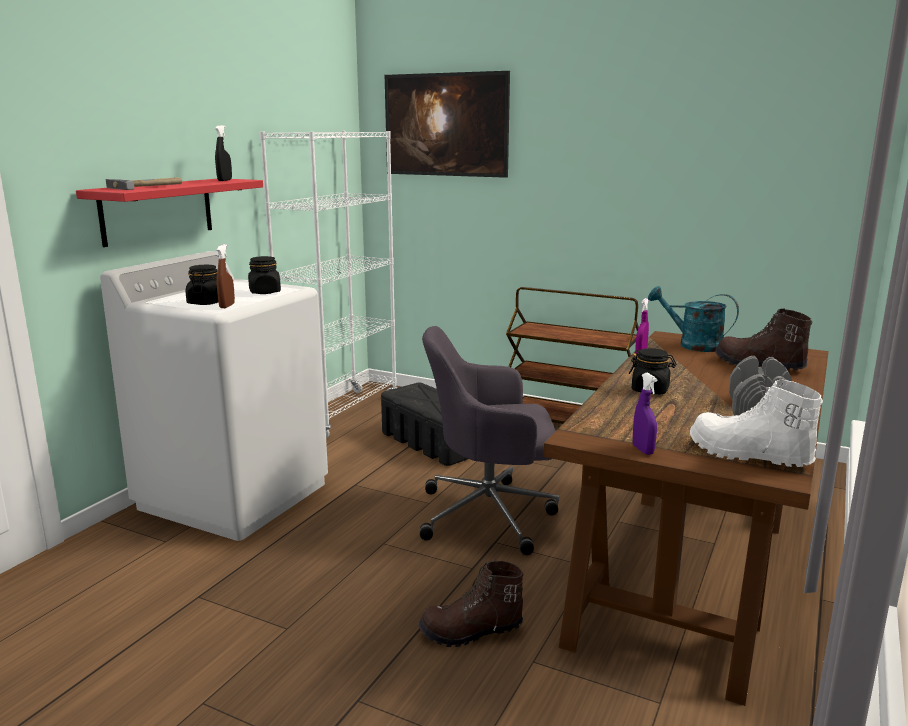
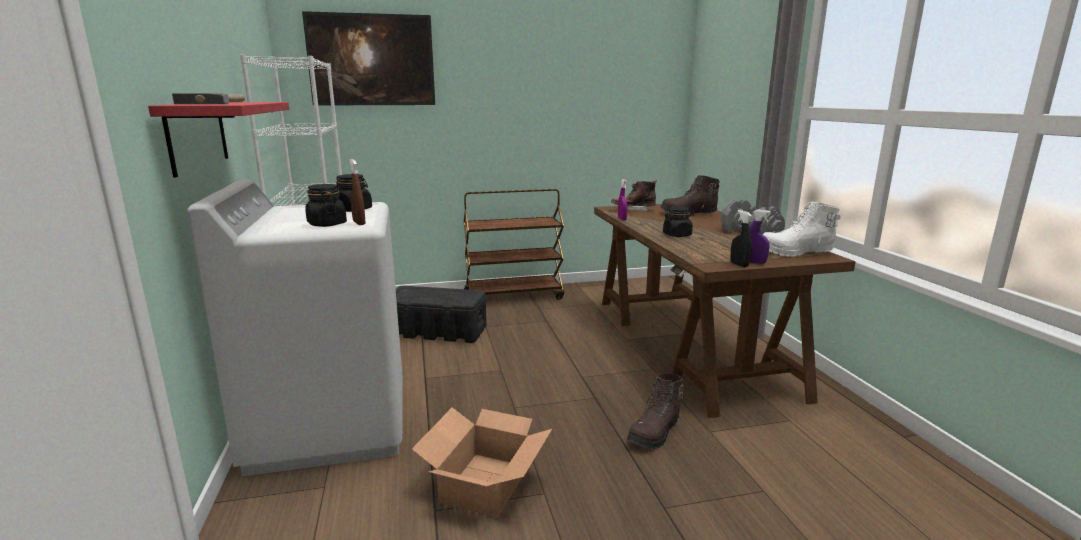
camera: 40 degrees left, 0 degrees up
(224, 180) = (254, 102): black spray bottle -> black spray bottle (739, 265)
(257, 596) = (484, 484): none -> cardboard box
(490, 514) = (552, 362): grey office chair -> none
(692, 345) = (633, 210): turquoise watering can -> brown boot

